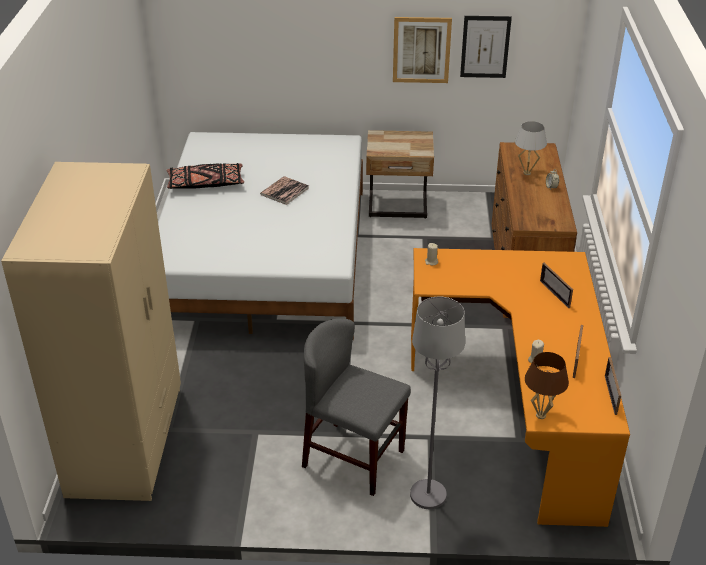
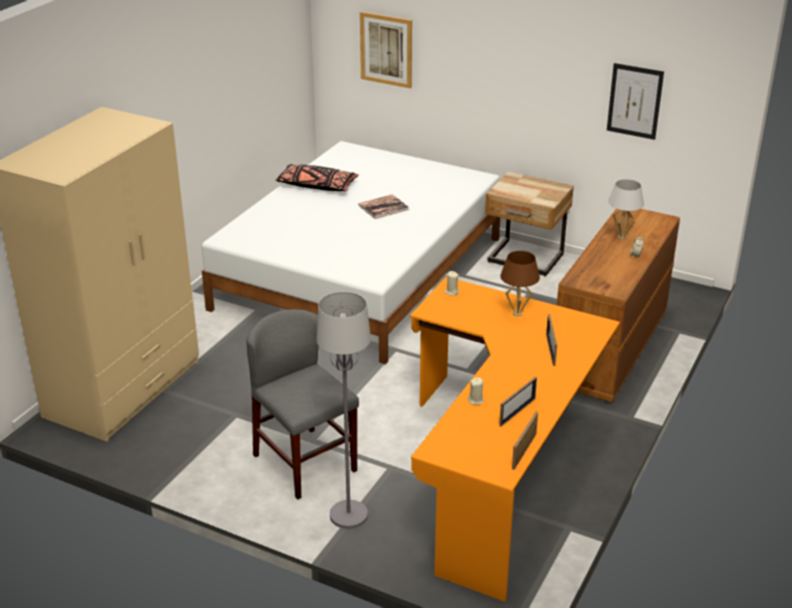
camera: 25 degrees right, 5 degrees down
(421, 50) = (568, 94): picture -> picture (386, 49)
(540, 415) = (436, 447): brown table lamp -> brown table lamp (517, 313)

